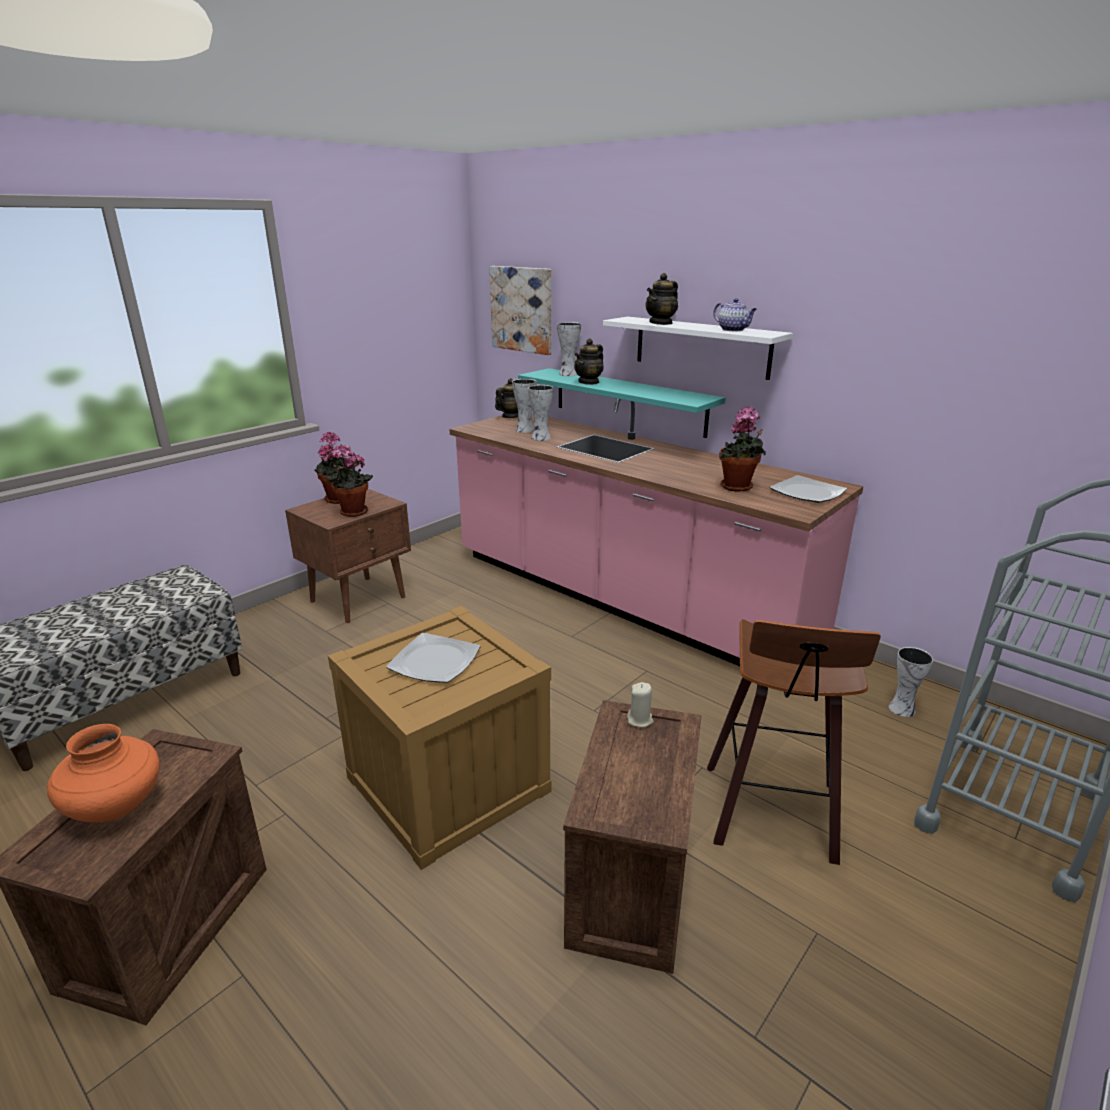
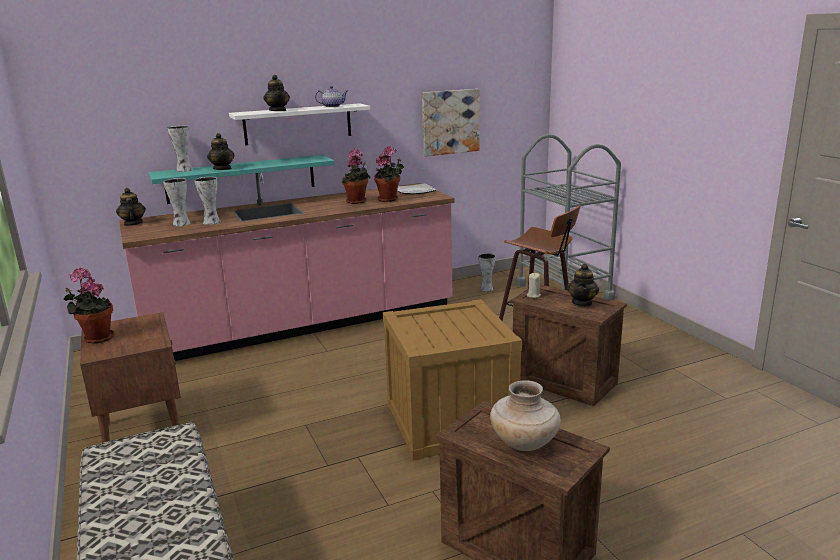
camera: 65 degrees left, 5 degrees down
(116, 806) = (524, 443): orange vase -> beige vase
(352, 513) = (149, 334): potted plant -> potted plant (357, 202)
(434, 661) = (443, 328): plate -> none
(522, 309) = (103, 125): picture -> picture (450, 122)
(645, 784) = (582, 303): none -> teapot

